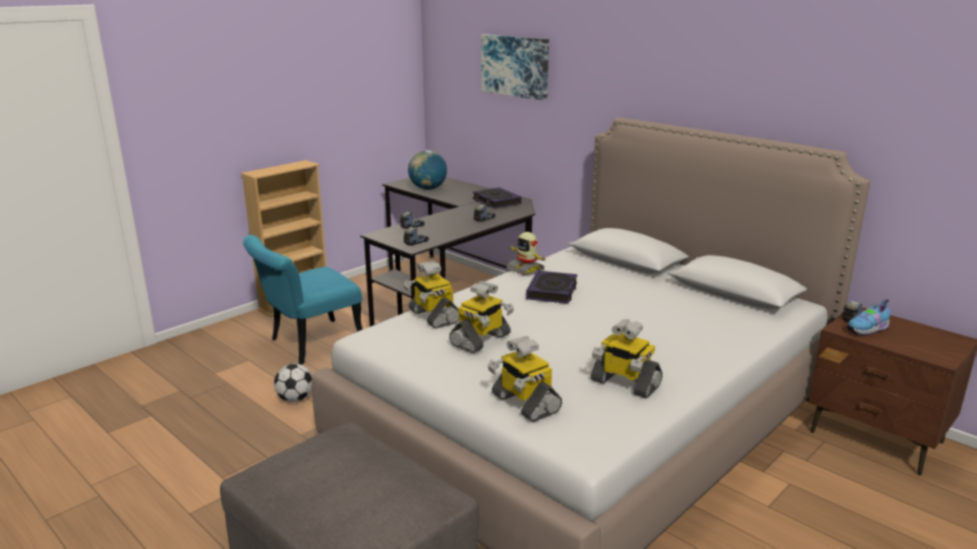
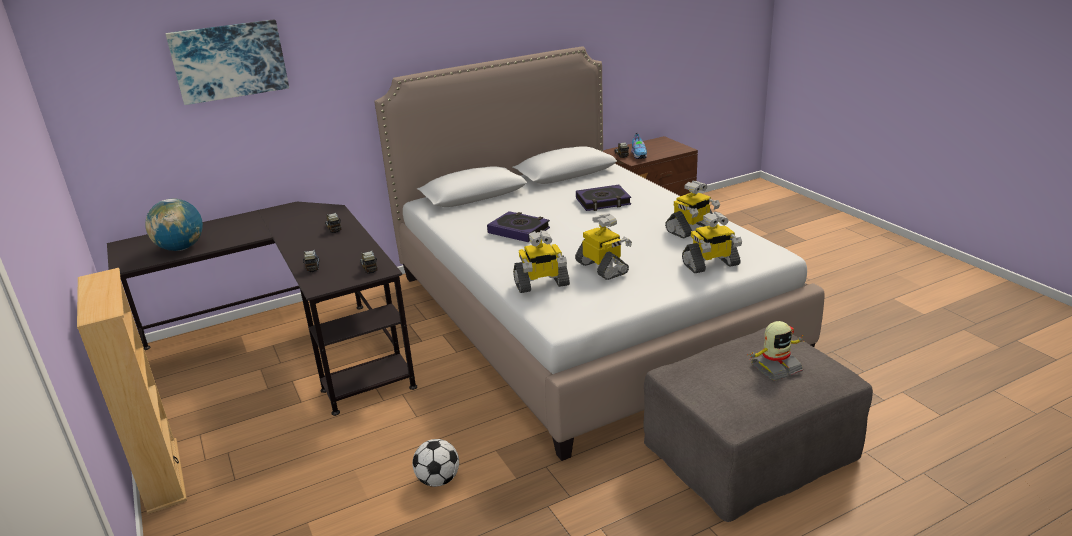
camera: 70 degrees left, 5 degrees up
(308, 345) = (308, 465): turquoise chair -> none
(496, 201) = (283, 217): book -> book (603, 202)
(526, 270) = (459, 235): toy robot -> toy robot (775, 367)

